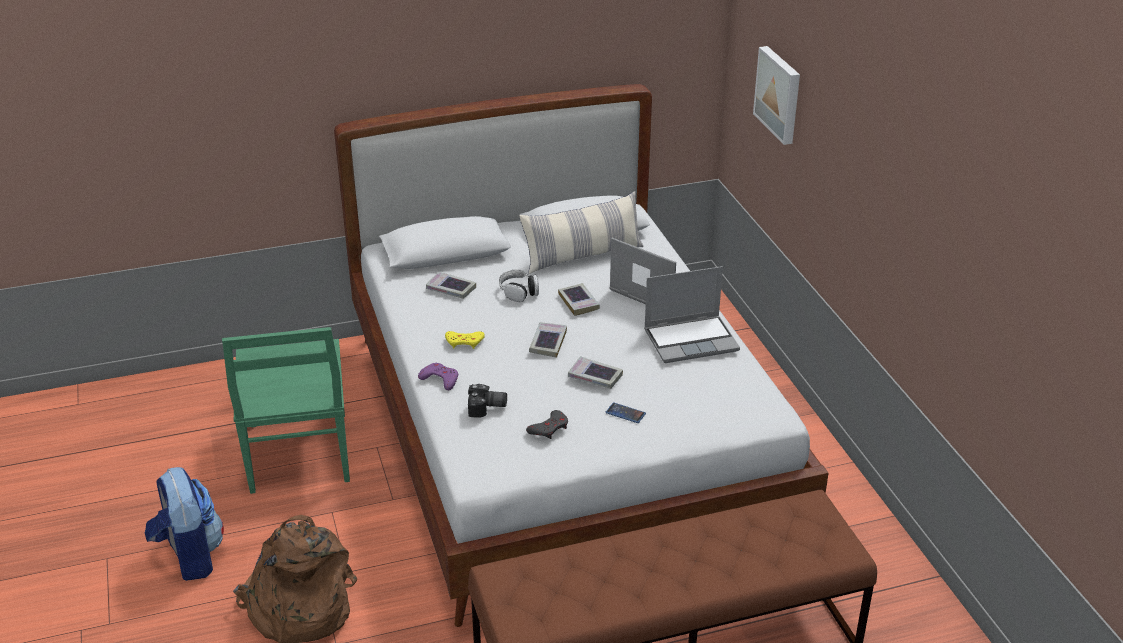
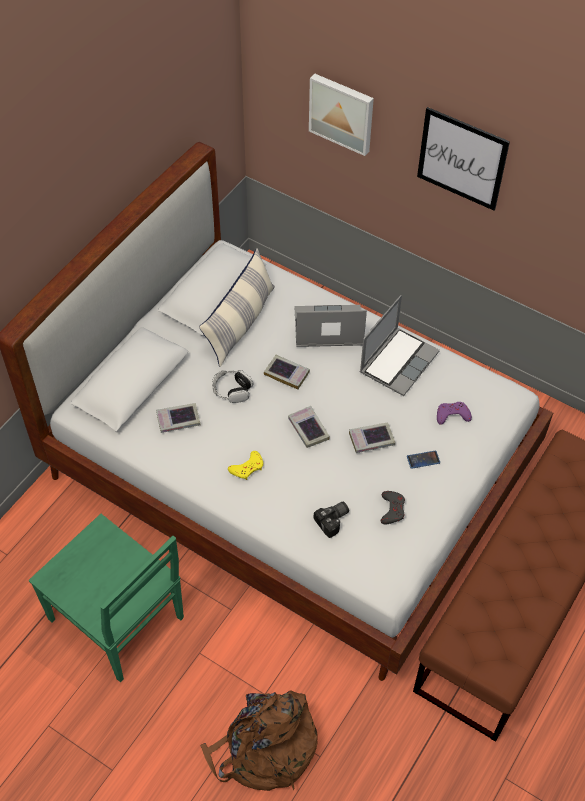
camera: 40 degrees left, 20 degrees up
(190, 556) = (137, 769): backpack -> none
(440, 379) = (268, 516): purple game controller -> purple game controller (452, 415)
(850, 152) = (462, 159): none -> picture

